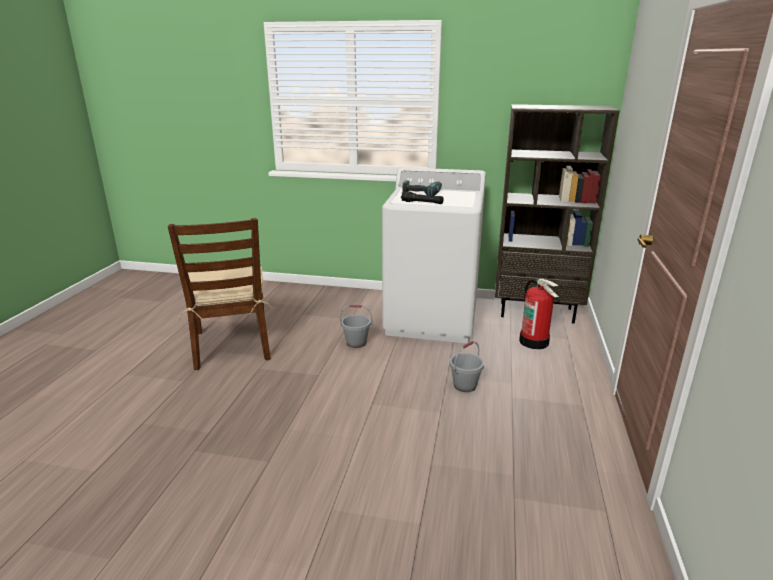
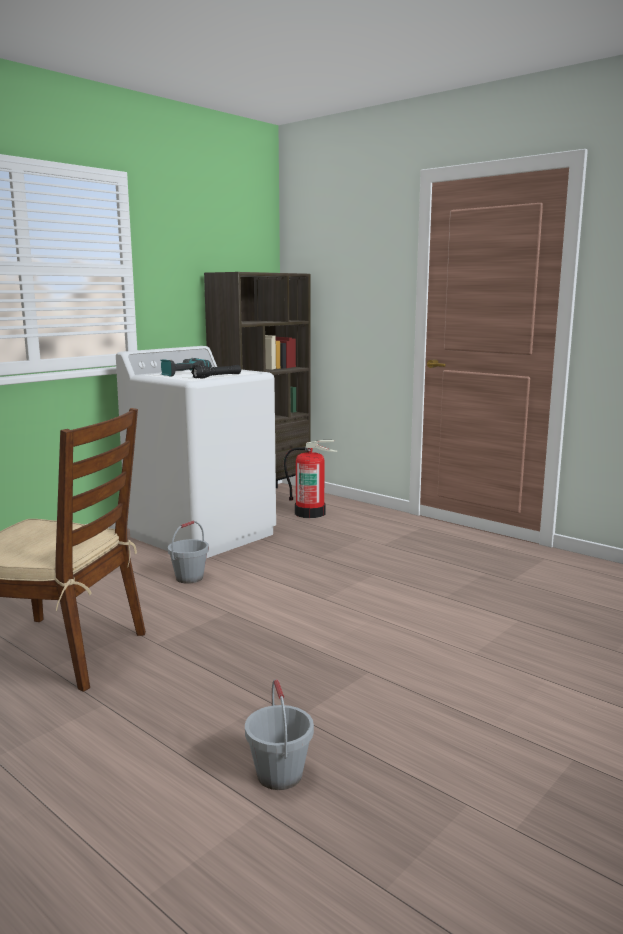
camera: 60 degrees left, 10 degrees down
(464, 385) = (344, 554): grey bucket -> grey bucket (279, 775)

